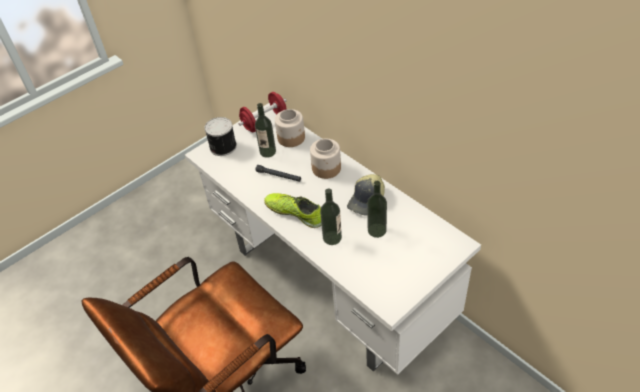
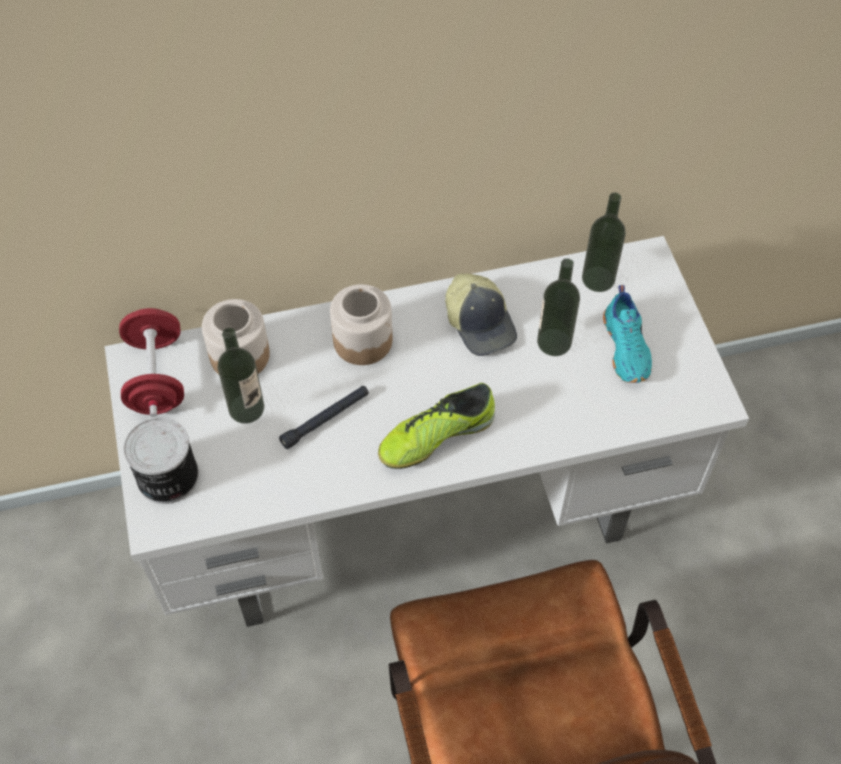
camera: 65 degrees left, 10 degrees up
(332, 238) = (529, 409): bottle -> bottle (598, 279)
(396, 259) = (627, 348): none -> turquoise shoe

